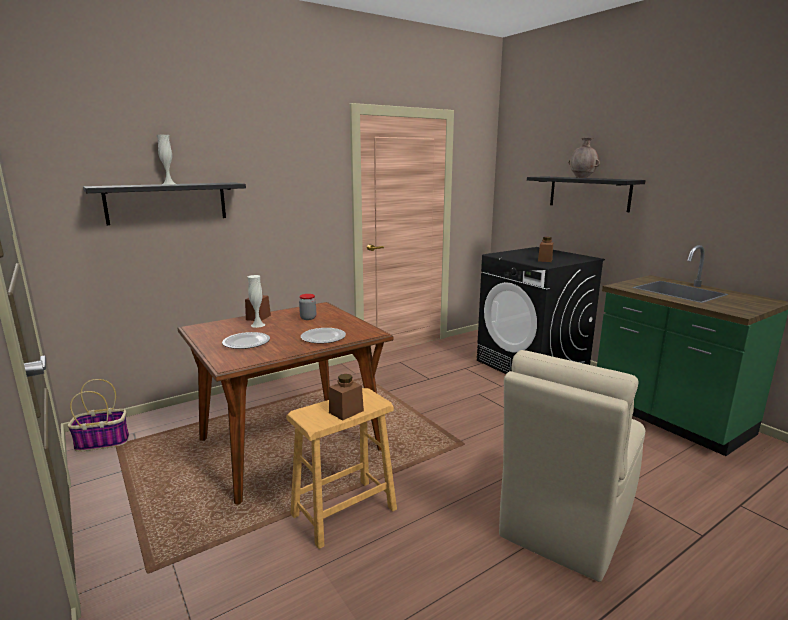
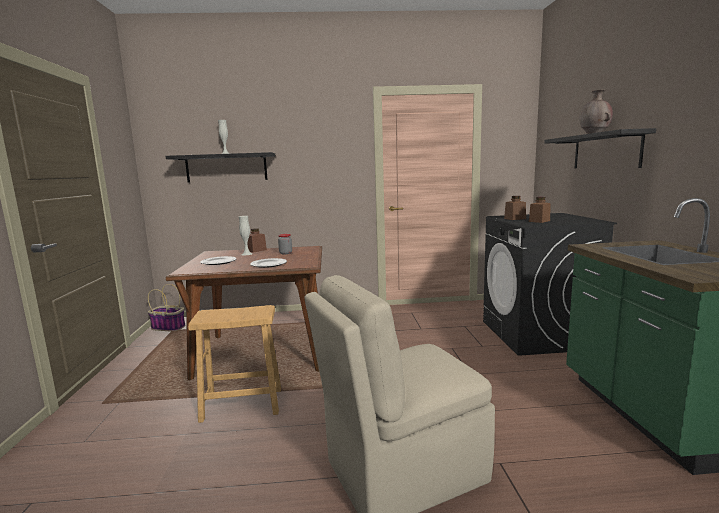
camera: 30 degrees right, 5 degrees down
(346, 411) = (232, 316): brown jar -> brown jar (515, 218)

